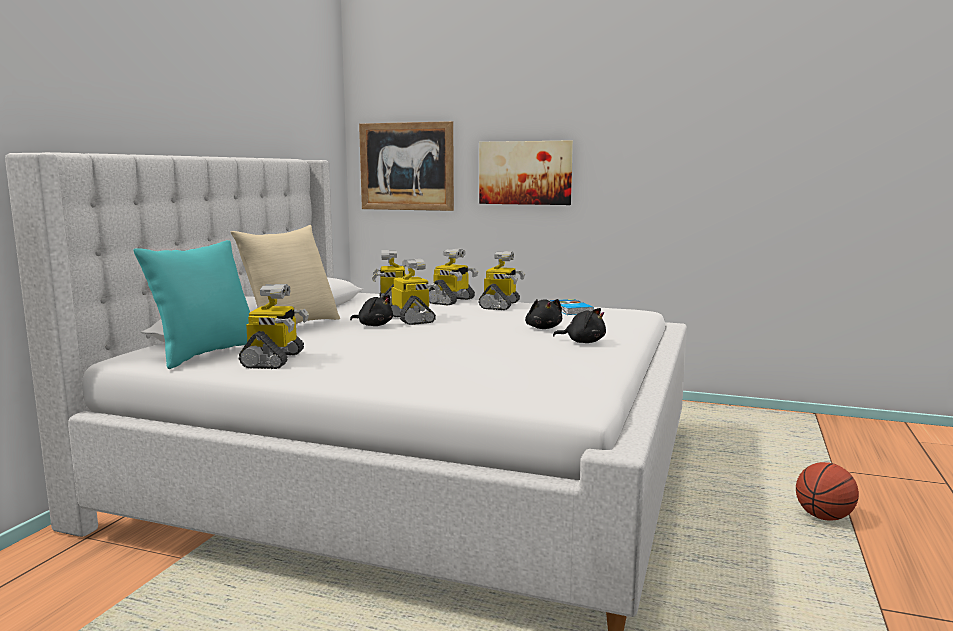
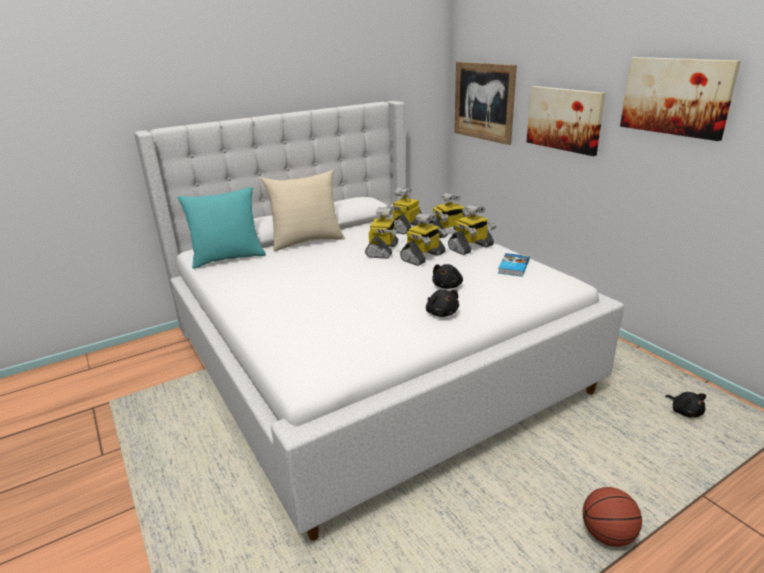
camera: 40 degrees right, 15 degrees up
(274, 360) = (244, 275): toy robot -> toy robot (423, 257)
(374, 325) = (351, 252): black plush toy -> black plush toy (685, 411)
(649, 137) = (676, 96): none -> picture

